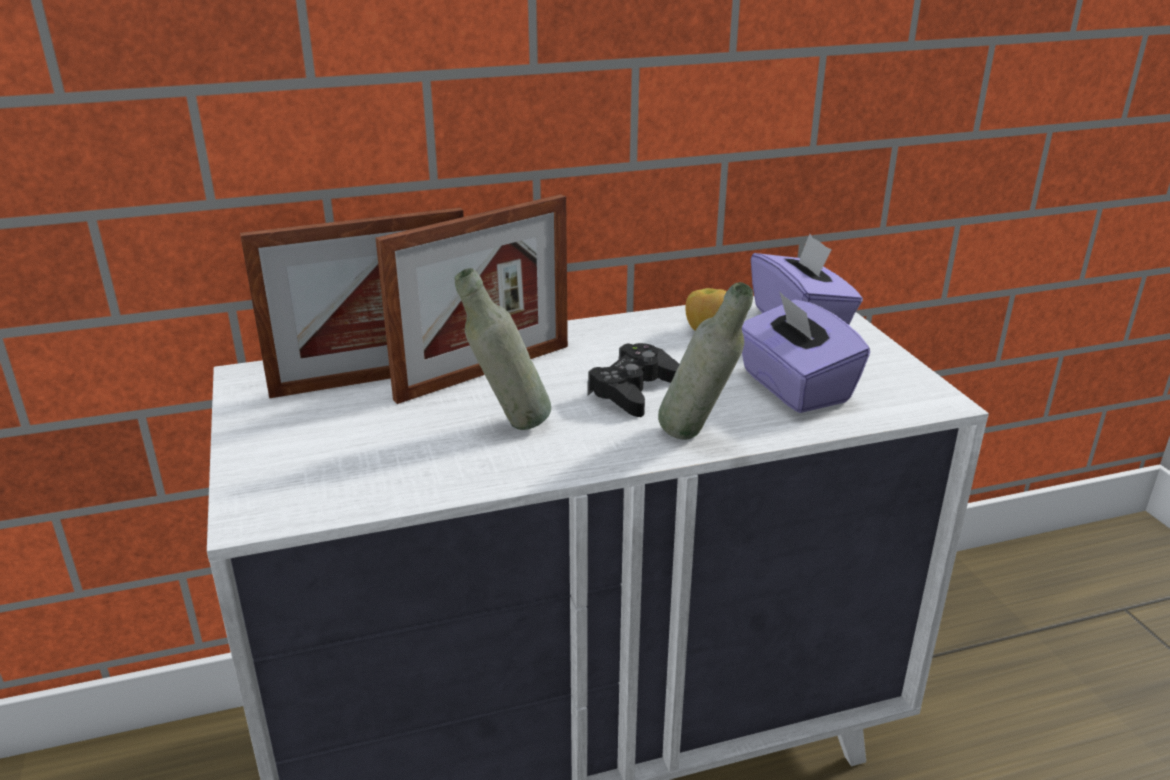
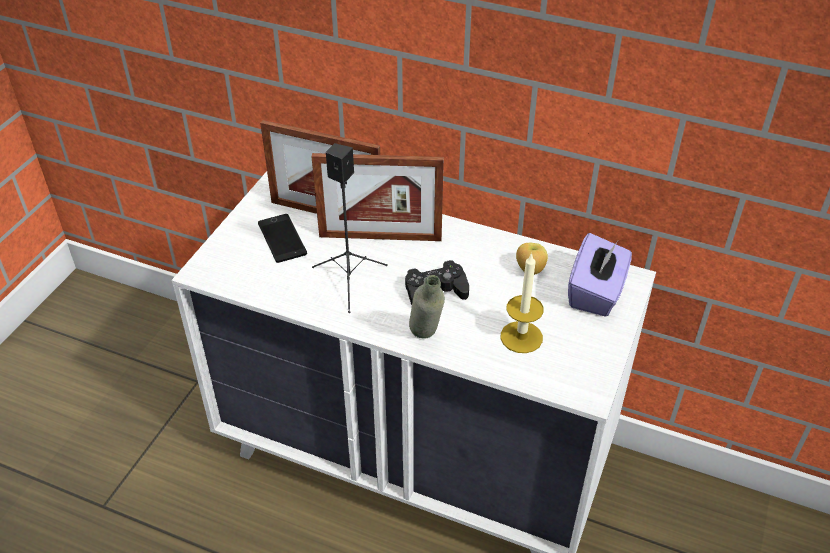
camera: 40 degrees right, 15 degrees up
(341, 427) = (282, 238): none -> phone
(508, 427) = (350, 280): grey bottle -> black speaker
(793, 387) = (521, 337): purple tissue box -> candle

